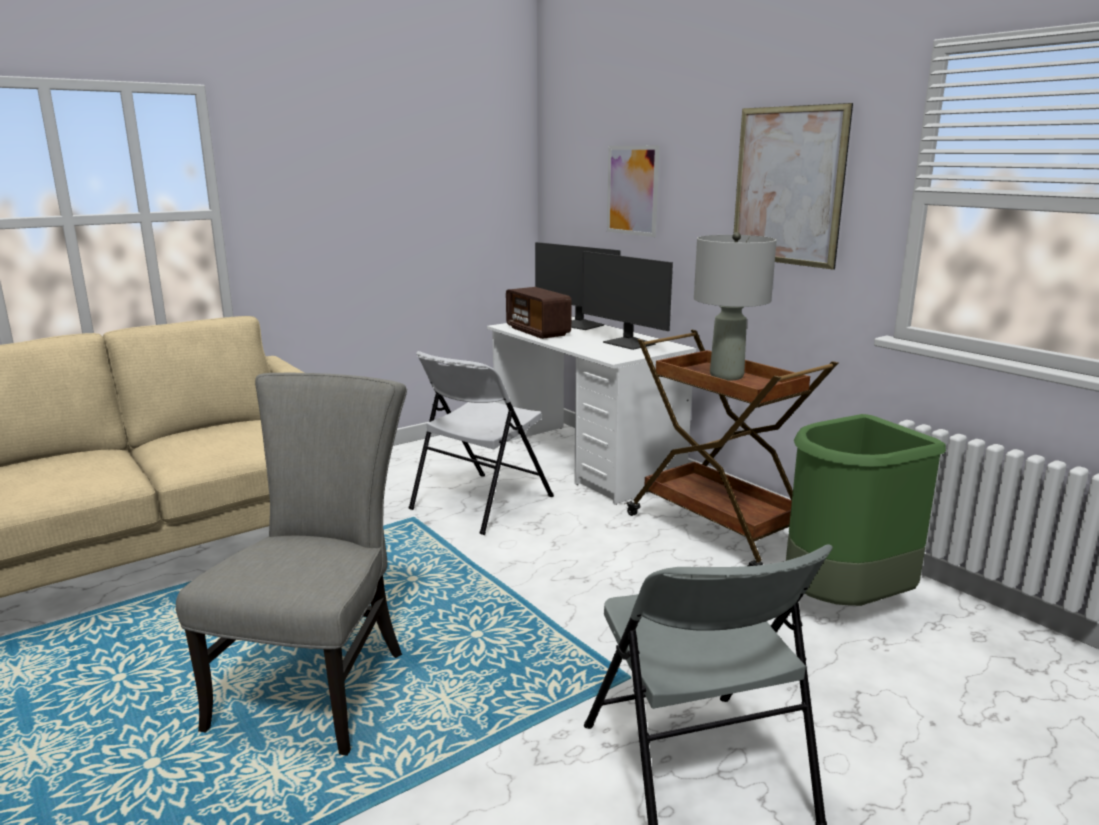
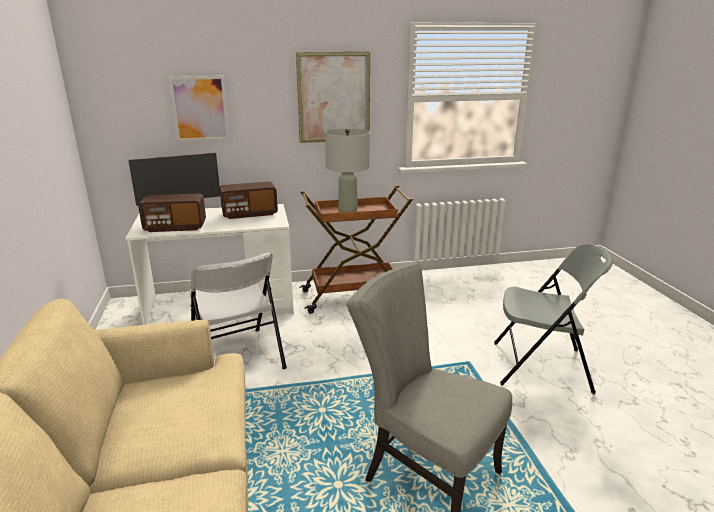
camera: 65 degrees left, 5 degrees up
(628, 343) = (249, 214): monitor -> radio
(844, 603) = (439, 292): green trash can -> none

